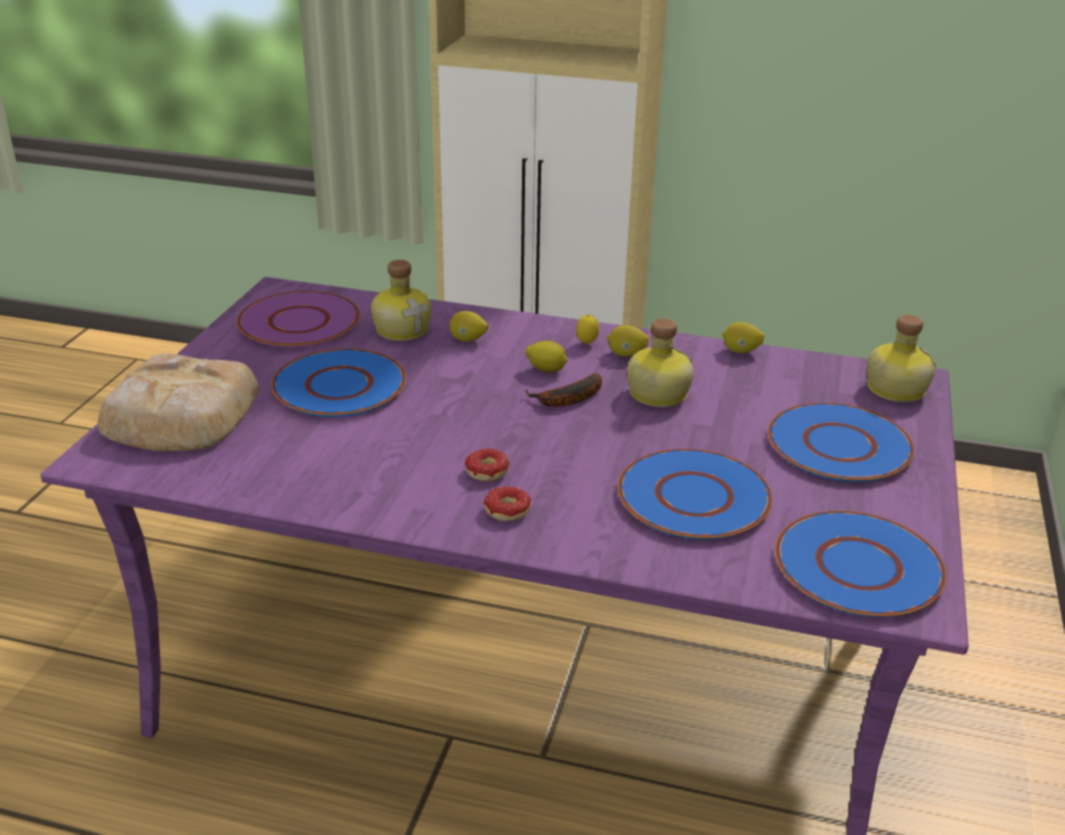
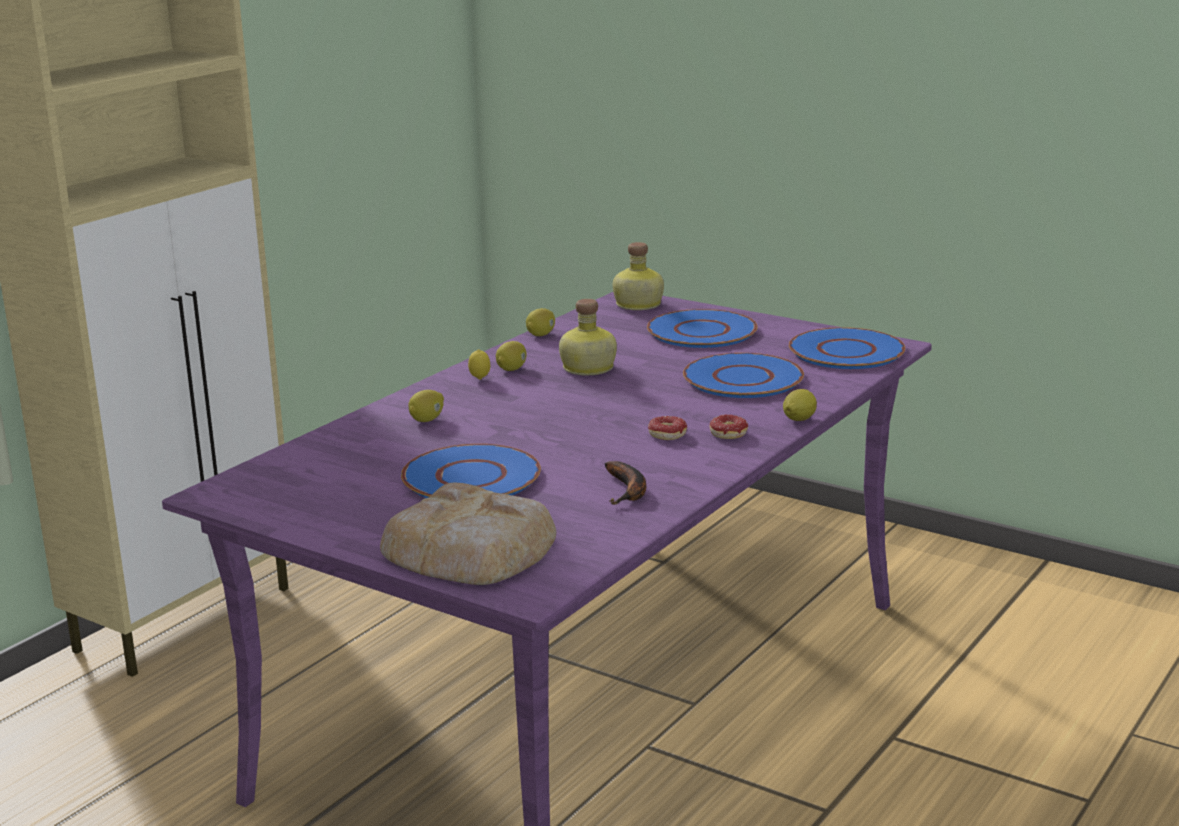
camera: 70 degrees left, 10 degrees down
(300, 322) = (309, 486): purple plate -> none
(403, 329) = (377, 443): bottle -> none
(546, 370) = (514, 398): lemon -> lemon (798, 420)
(567, 399) = (572, 397): banana -> banana (628, 490)

